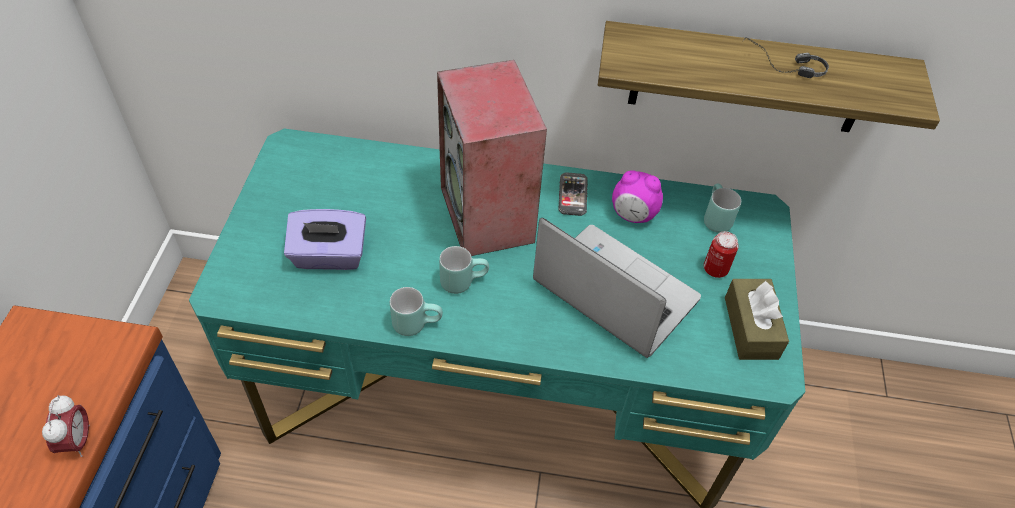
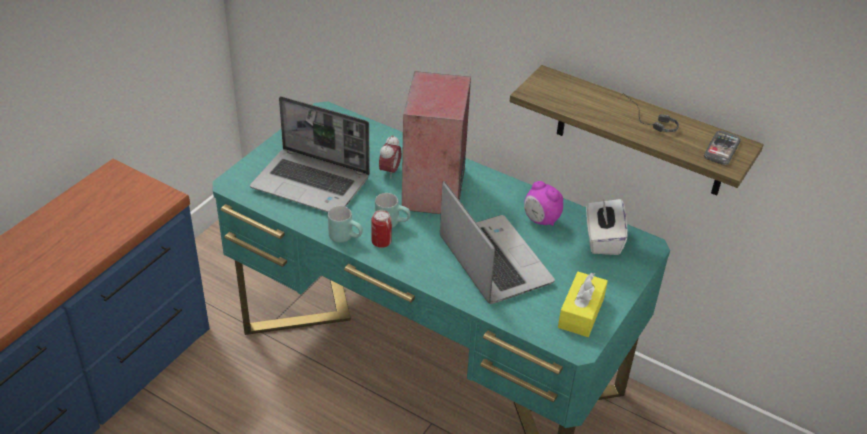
camera: 25 degrees right, 10 degrees down
(77, 441) = (112, 239): alarm clock -> alarm clock (390, 171)
(329, 256) = (312, 183): purple tissue box -> laptop
(572, 195) = (504, 195): phone -> phone (721, 149)
(713, 218) = (602, 239): turquoise mug -> white tissue box
(715, 269) = (580, 270): can -> can (381, 242)
(751, 328) = (581, 312): brown tissue box -> yellow tissue box

